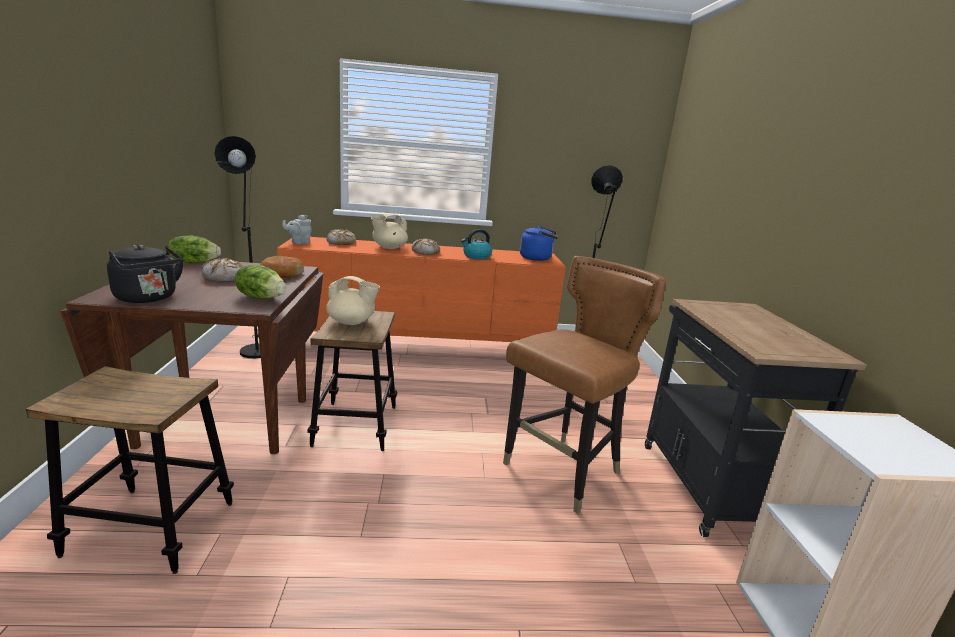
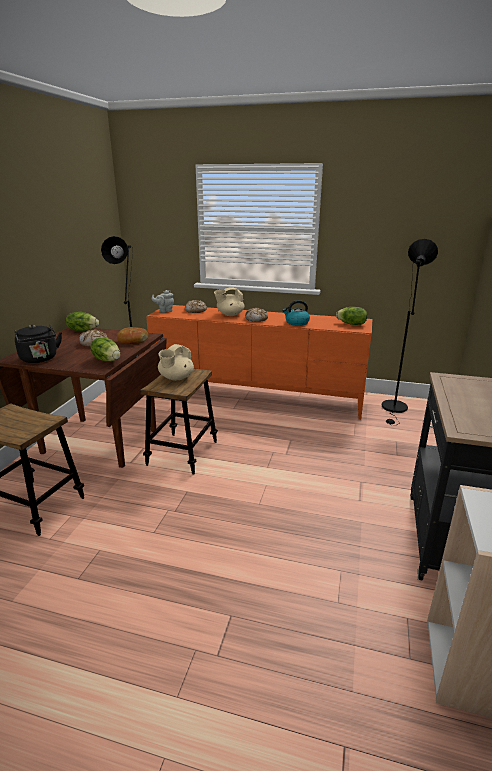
camera: 20 degrees right, 5 degrees up
(352, 322) = (176, 378): beige teapot -> beige teapot turned 90 degrees clockwise
(537, 258) = (351, 324): blue kettle -> lettuce
(563, 472) = (324, 509): brown chair -> none

